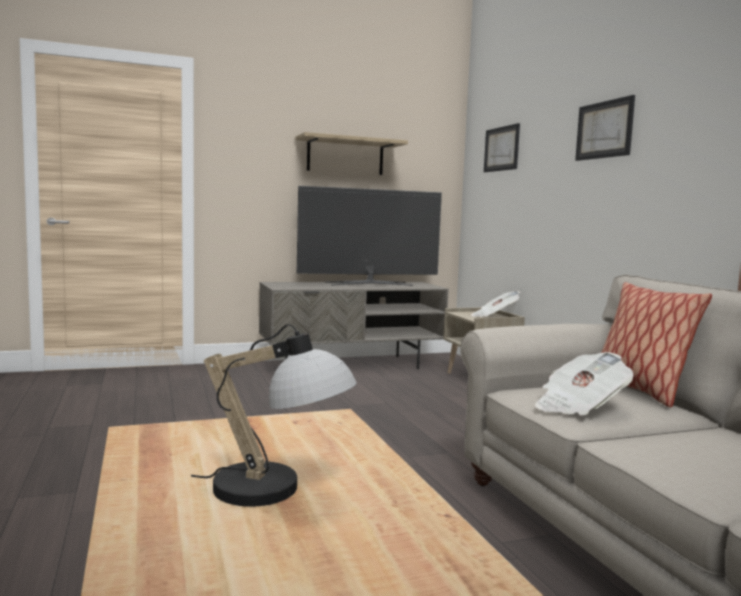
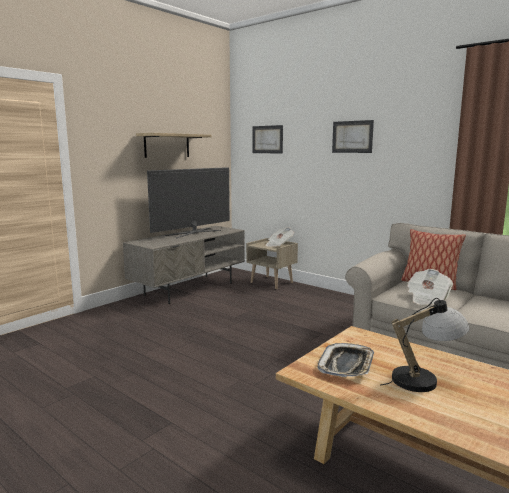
camera: 30 degrees left, 5 degrees up
(214, 444) = (346, 365): none -> tray

